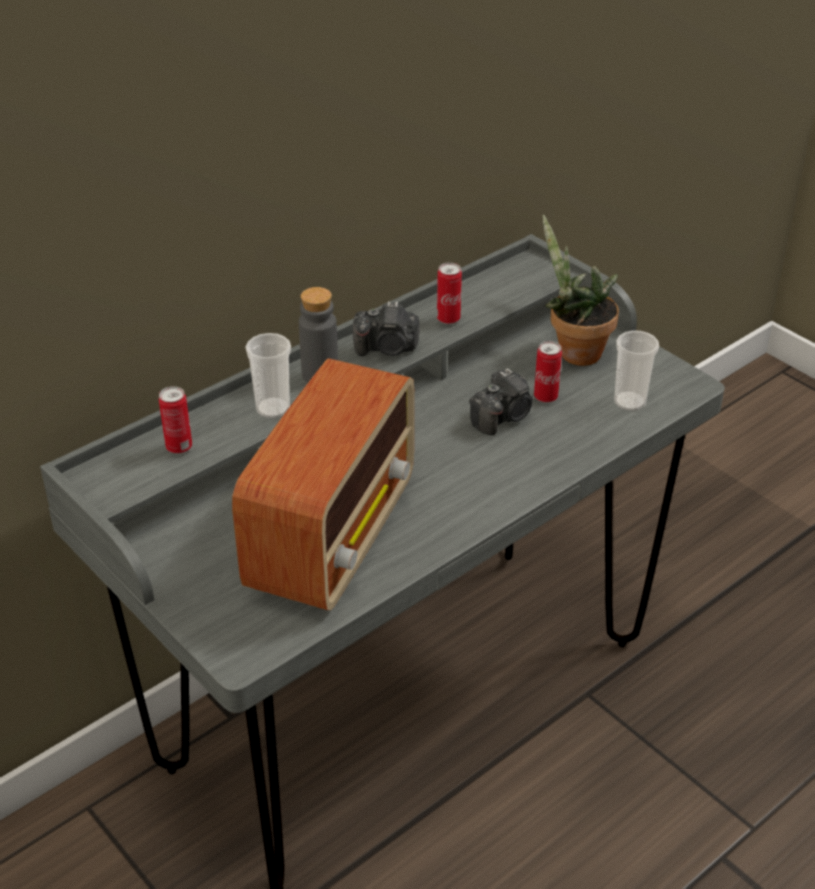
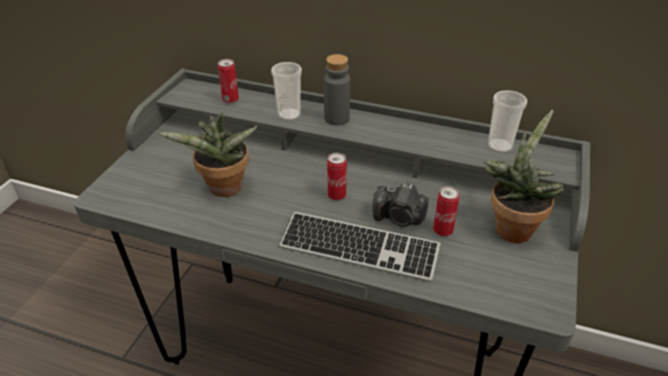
camera: 60 degrees right, 0 degrees up
(334, 535) = (223, 190): radio -> potted plant
(387, 348) = (388, 132): camera -> none
(448, 319) = (447, 144): can -> can (336, 196)
(528, 464) = (359, 249): none -> keyboard
(629, 402) = (484, 279): cup -> cup (499, 146)

